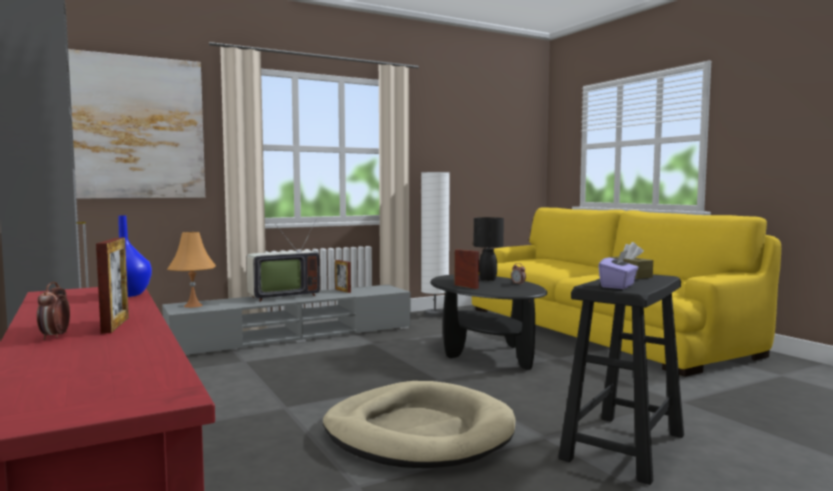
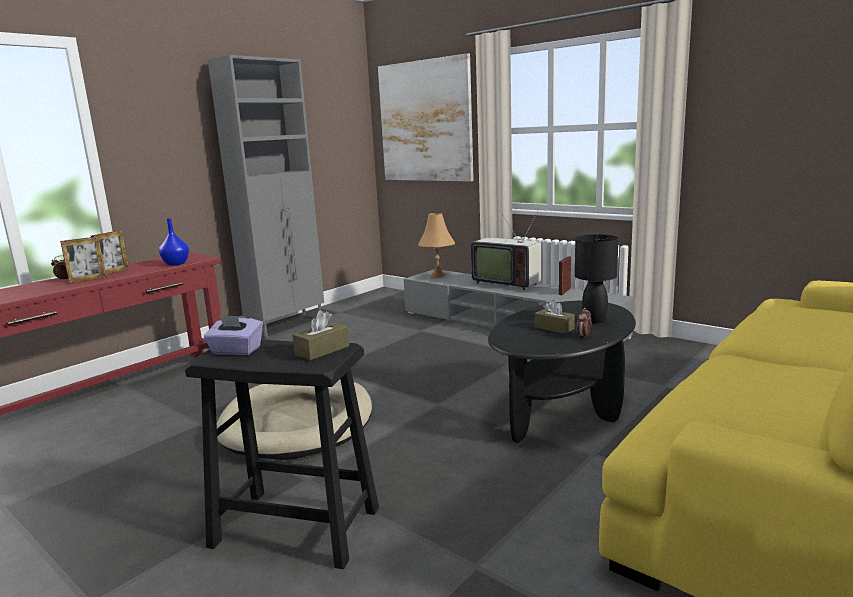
camera: 70 degrees right, 10 degrees up
(434, 315) = (693, 352): white floor lamp -> none
(466, 286) = (526, 320): picture frame -> picture frame (114, 272)
(493, 285) = (554, 328): none -> brown tissue box

